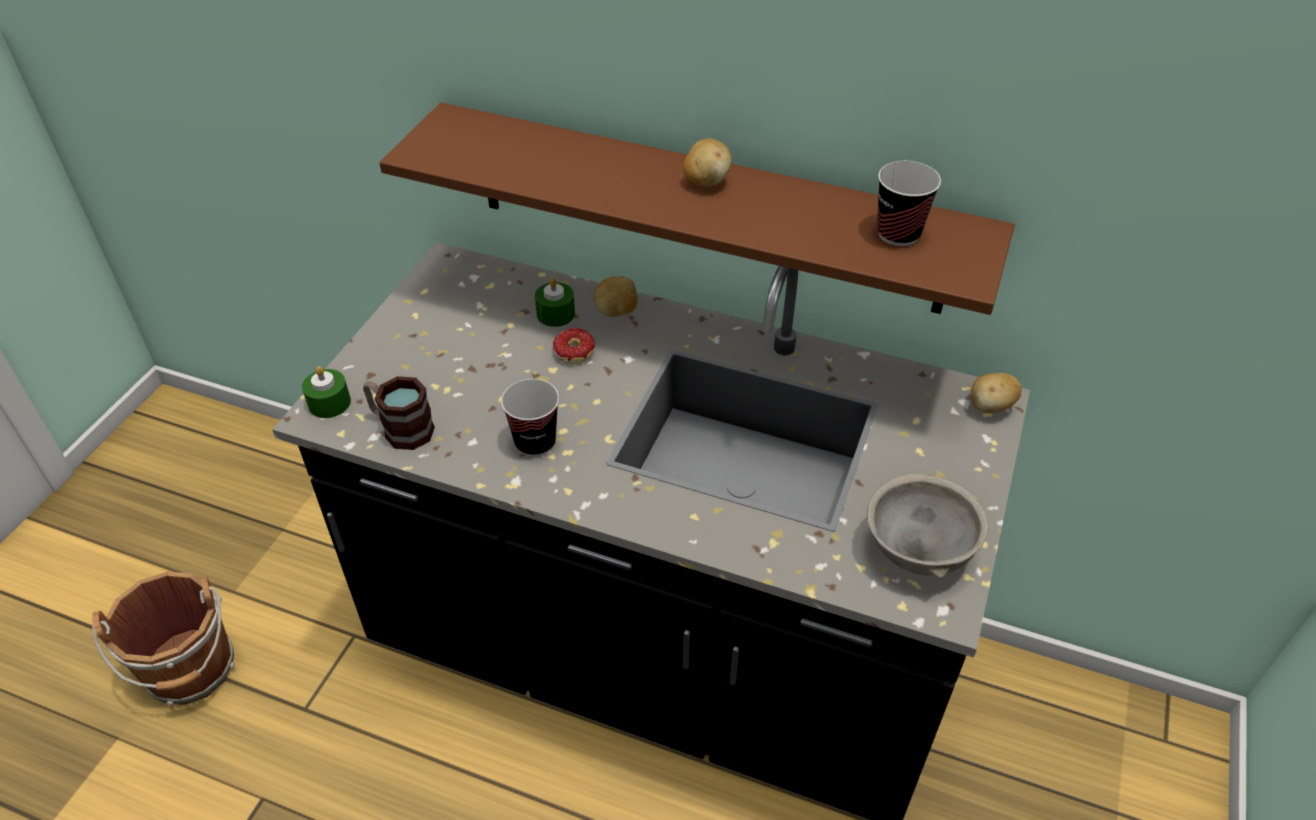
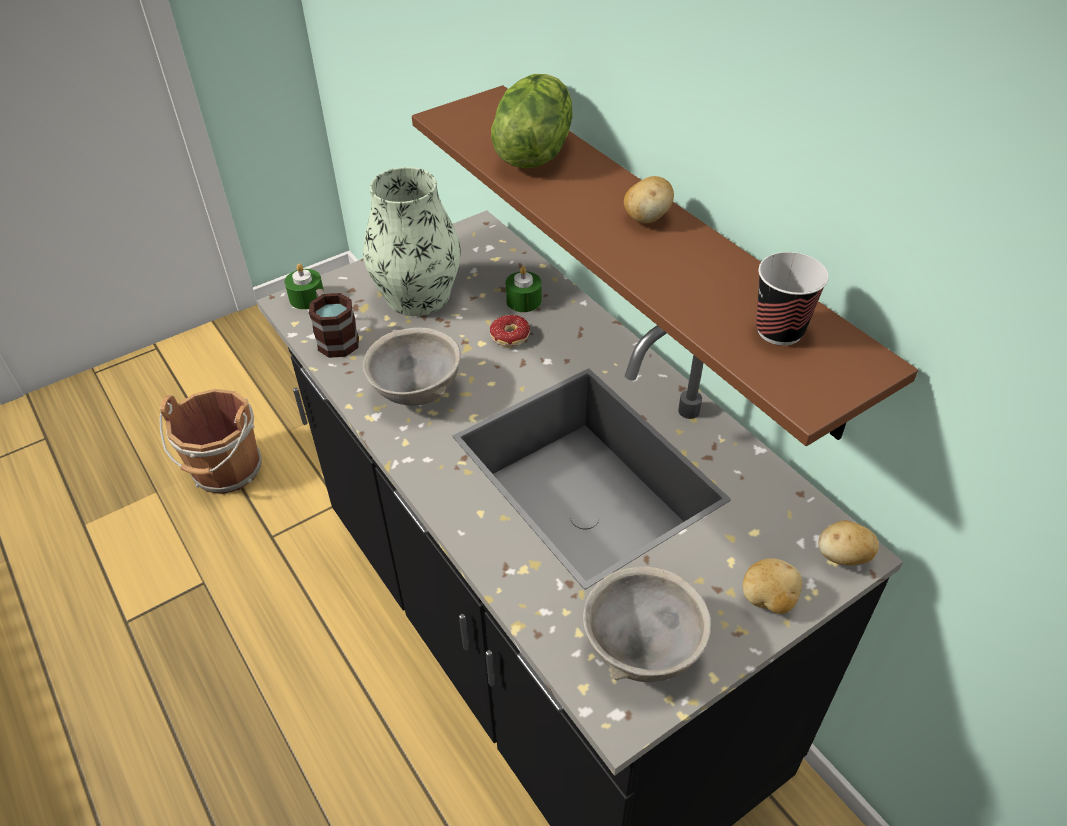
camera: 35 degrees right, 0 degrees up
(446, 352) = (417, 295): none -> vase
(535, 442) = (416, 393): cup -> grey bowl
(542, 157) = (533, 152): none -> lettuce
(617, 312) = (573, 319): potato -> potato (768, 600)

